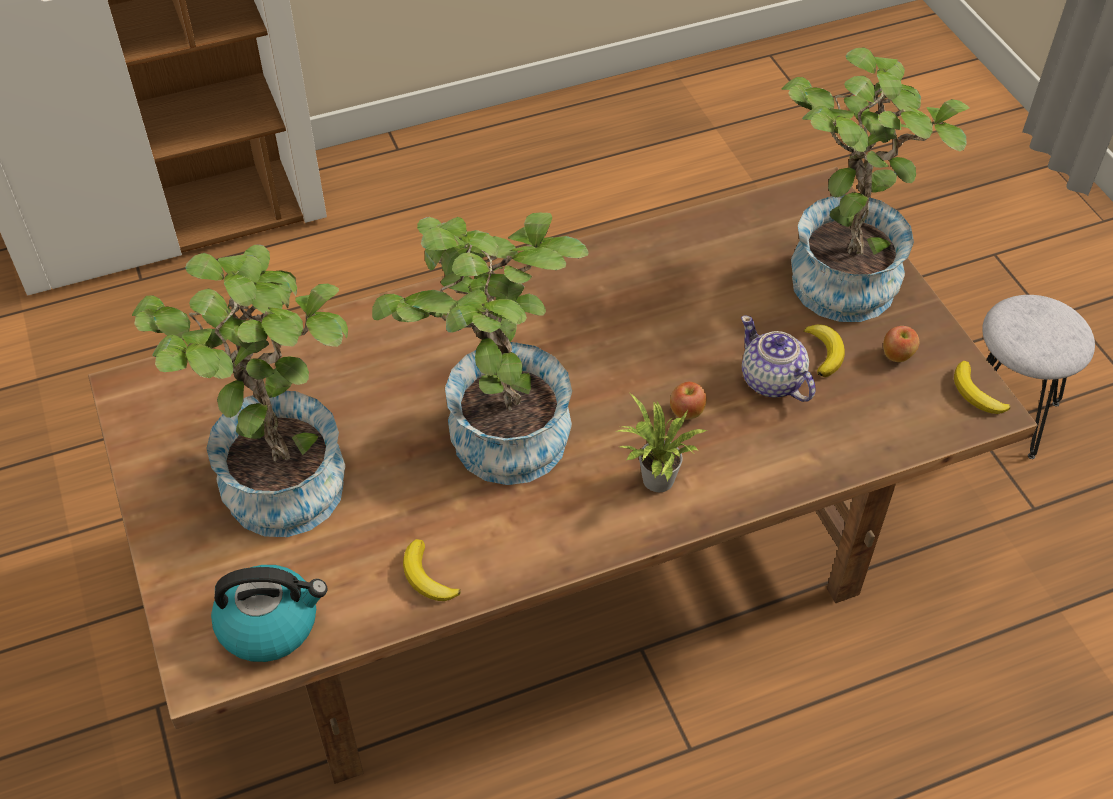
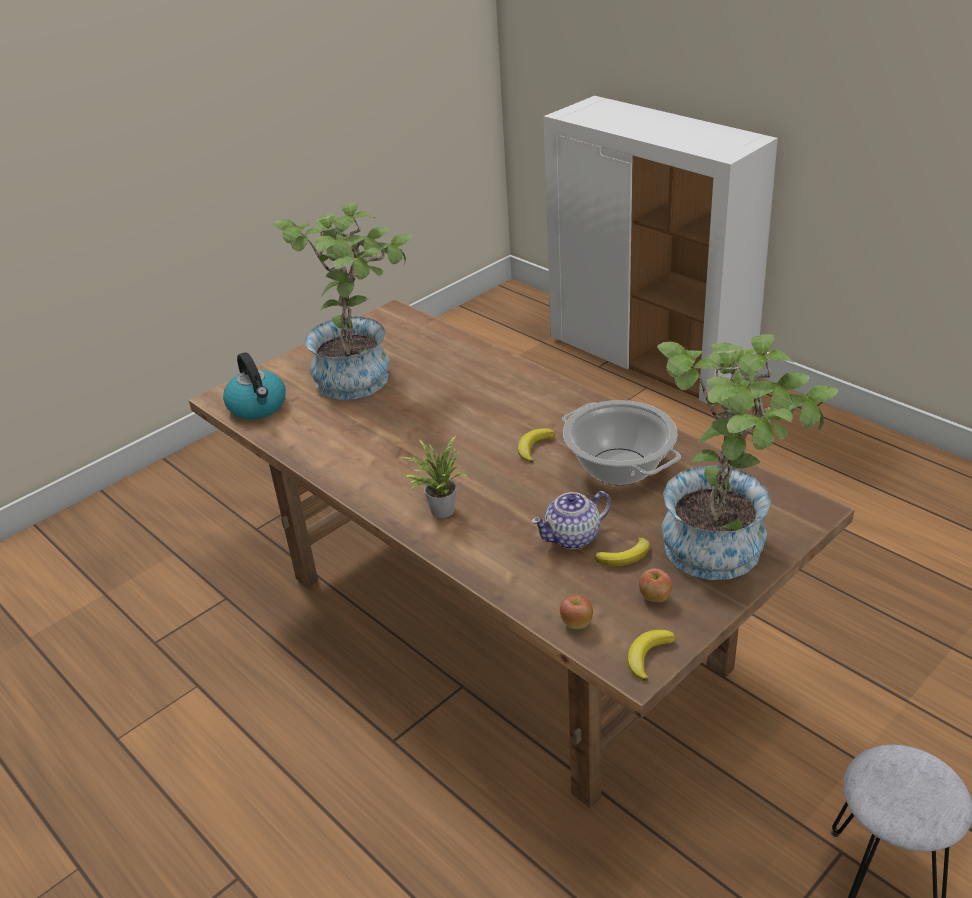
camera: 70 degrees right, 15 degrees down
(427, 577) = (314, 445): banana -> banana (534, 447)
(495, 429) = (442, 433): potted plant -> none
(671, 297) = (619, 467): none -> cooking pot
(686, 412) = (512, 505): apple -> apple (576, 623)
(772, 381) = (573, 537): teapot -> teapot turned 150 degrees counterclockwise

